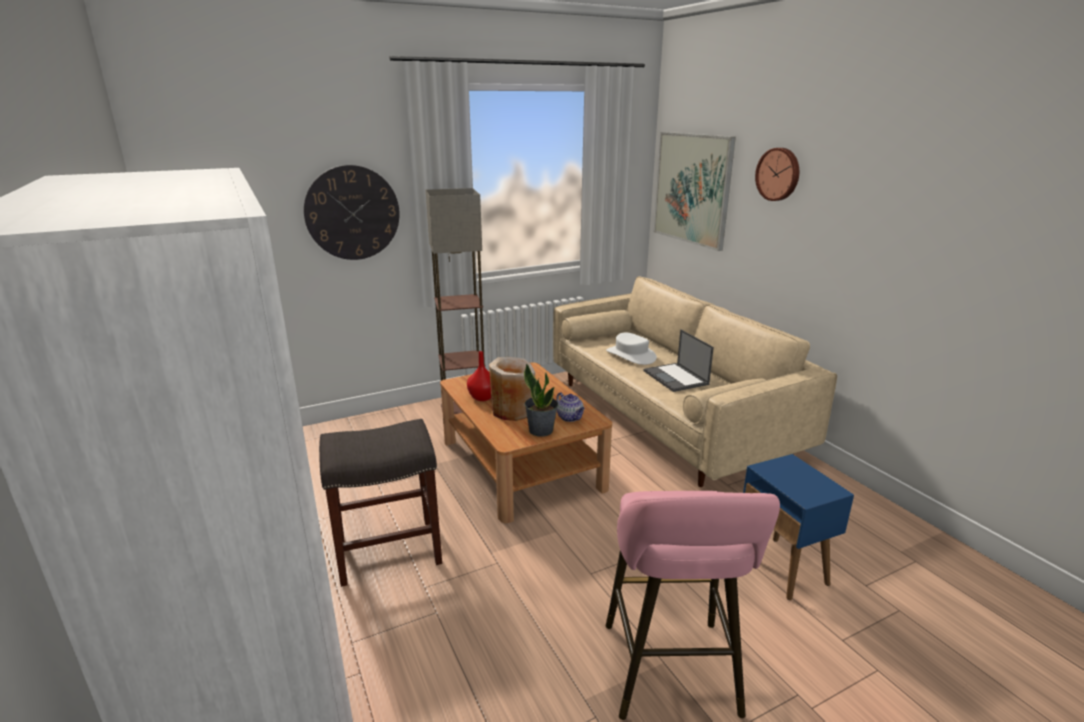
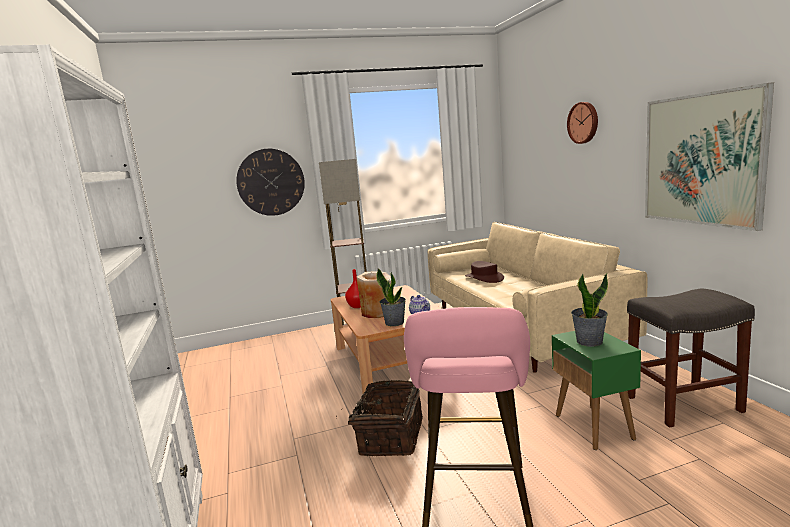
camera: 10 degrees right, 10 degrees down
(390, 550) = (275, 415): grey stool -> grey stool (684, 403)
(547, 583) = (389, 436): none -> basket
(631, 355) = (484, 278): white hat -> brown hat
(676, 378) = (516, 289): laptop -> none
(692, 189) = (527, 149): picture -> picture (702, 159)
(782, 568) = (594, 427): blue side table -> green side table
(793, 478) = (589, 341): none -> potted plant

